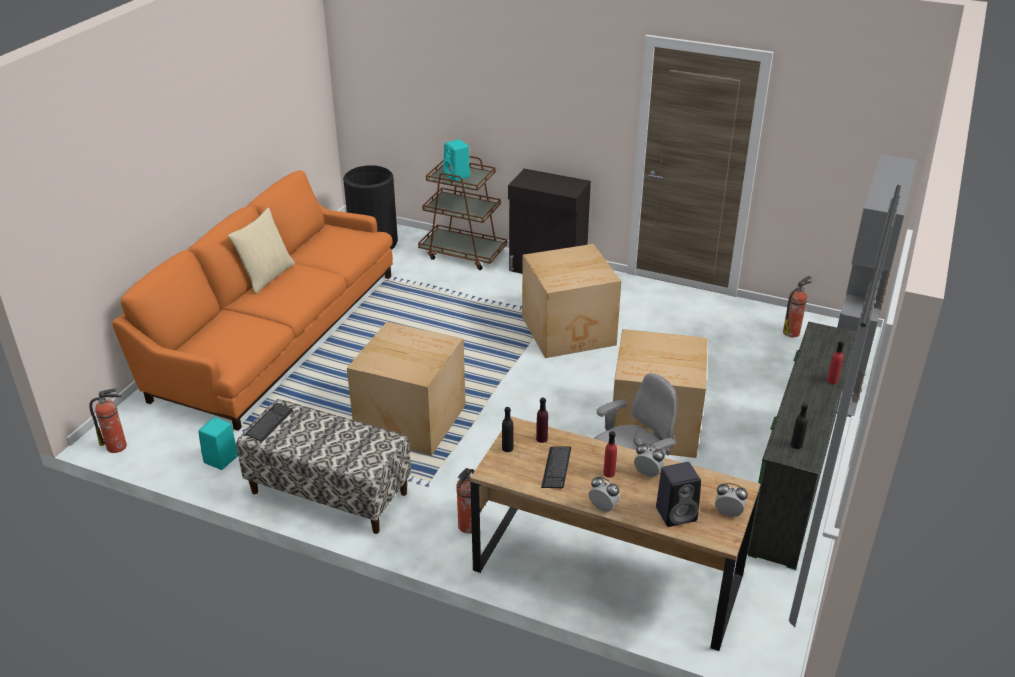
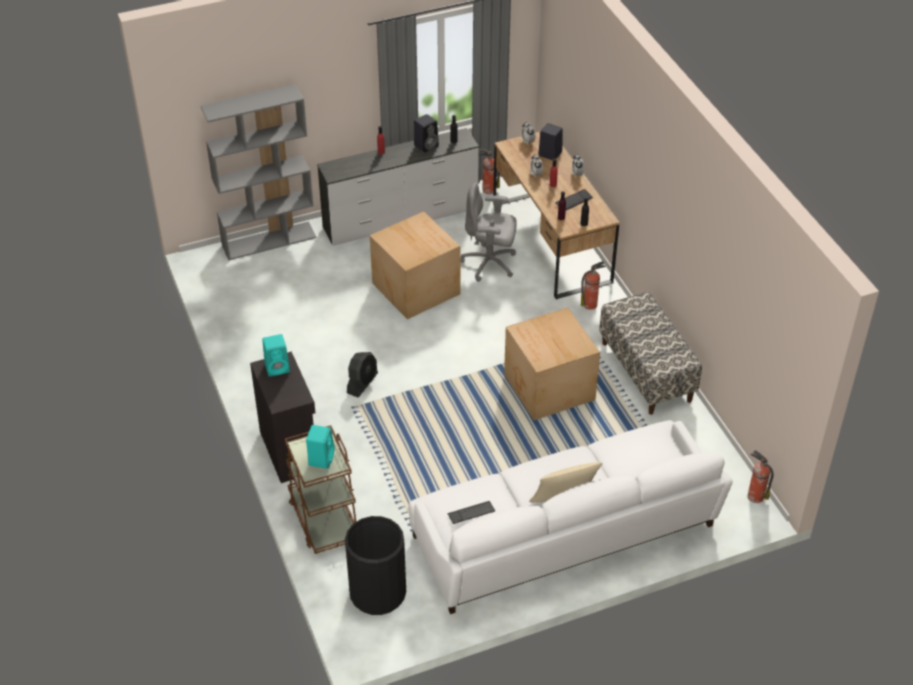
camera: 135 degrees left, 10 degrees up
(220, 460) = (693, 438): turquoise speaker -> turquoise speaker (278, 367)
(269, 423) = (673, 363): keyboard -> keyboard (471, 513)
(276, 332) = (564, 534): orange sofa -> white sofa
(569, 331) = (362, 383): cardboard box -> black fan
(792, 332) = (235, 285): fire extinguisher -> fire extinguisher (488, 190)
(792, 483) = (401, 218): green dresser -> white dresser
(810, 419) = (426, 145): none -> black speaker

